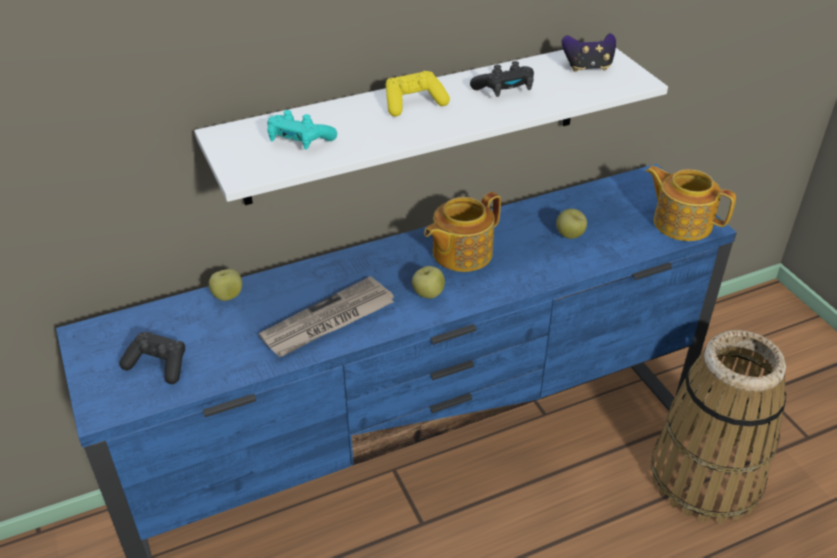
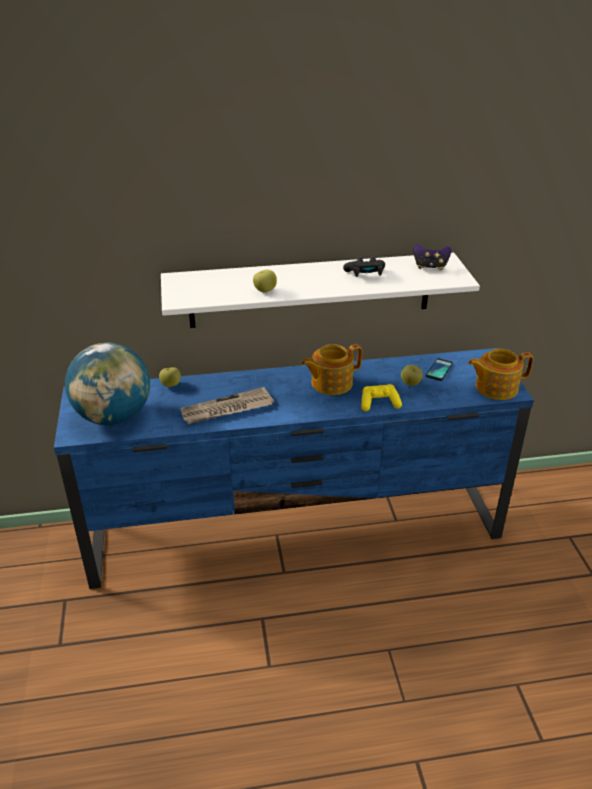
camera: 15 degrees right, 5 degrees down
(158, 365) = (114, 416): black game controller -> globe
(299, 141) = (219, 287): turquoise game controller -> none
(413, 104) = (302, 275): yellow game controller -> yellow game controller (379, 403)
(428, 294) = (297, 404): apple -> apple (265, 291)
(598, 208) = (439, 370): none -> phone
(681, 222) = (495, 387): teapot -> teapot turned 60 degrees counterclockwise
(705, 477) = (500, 584): basket -> none

